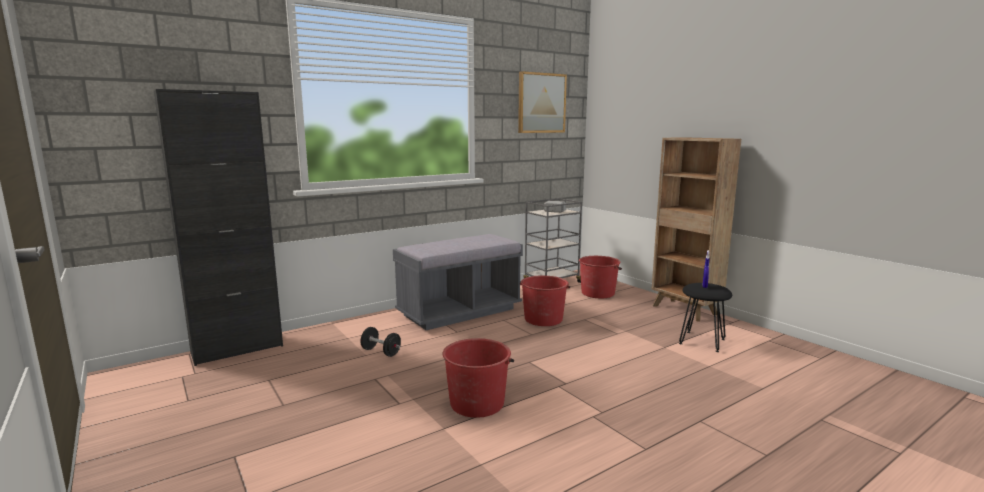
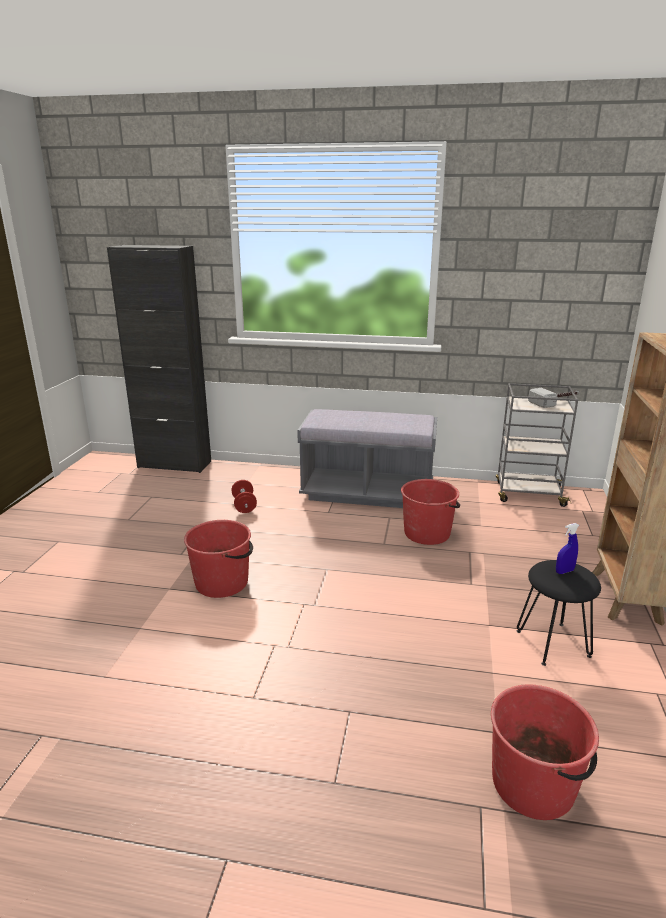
camera: 45 degrees right, 10 degrees up
(381, 352) = (244, 505): black dumbbell -> red dumbbell
(541, 103) = (554, 251): picture -> none
(598, 293) = (555, 528): red bucket -> red bucket (534, 784)

